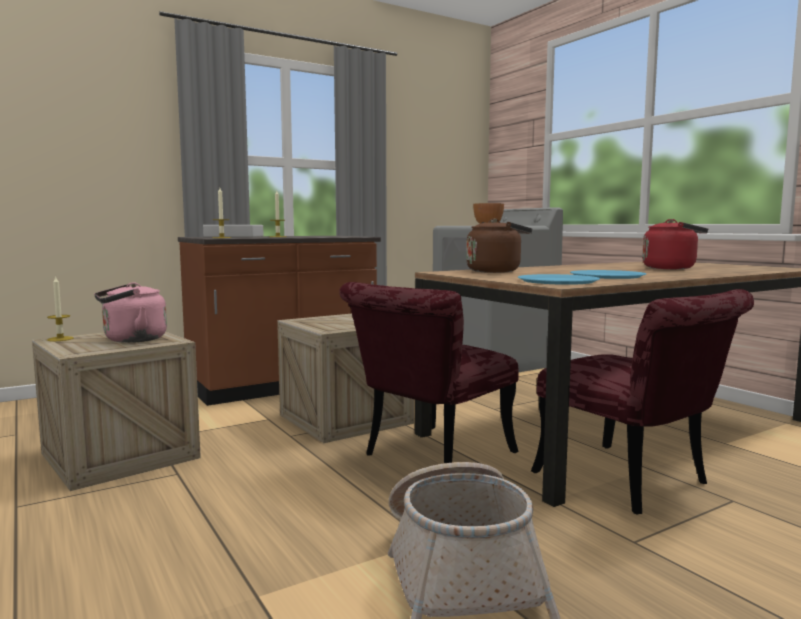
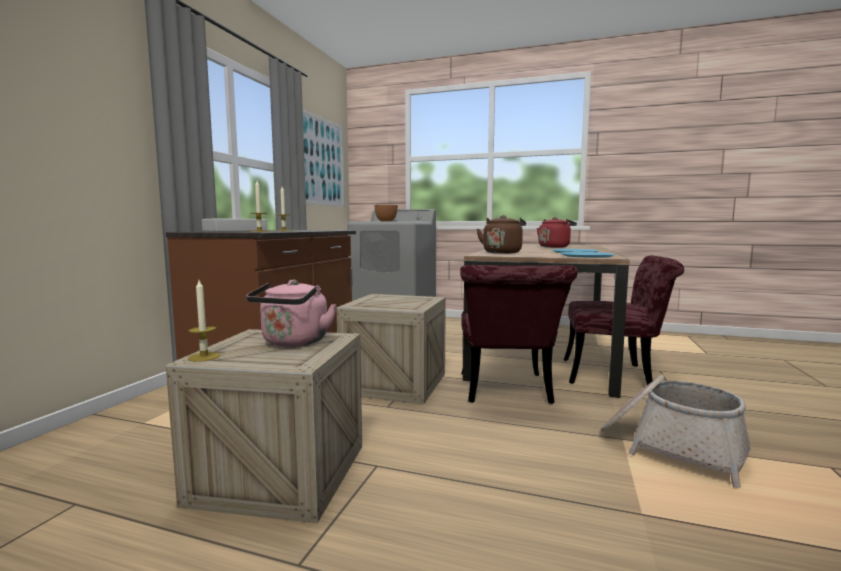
camera: 40 degrees left, 0 degrees up
(433, 152) = (322, 162): none -> picture

